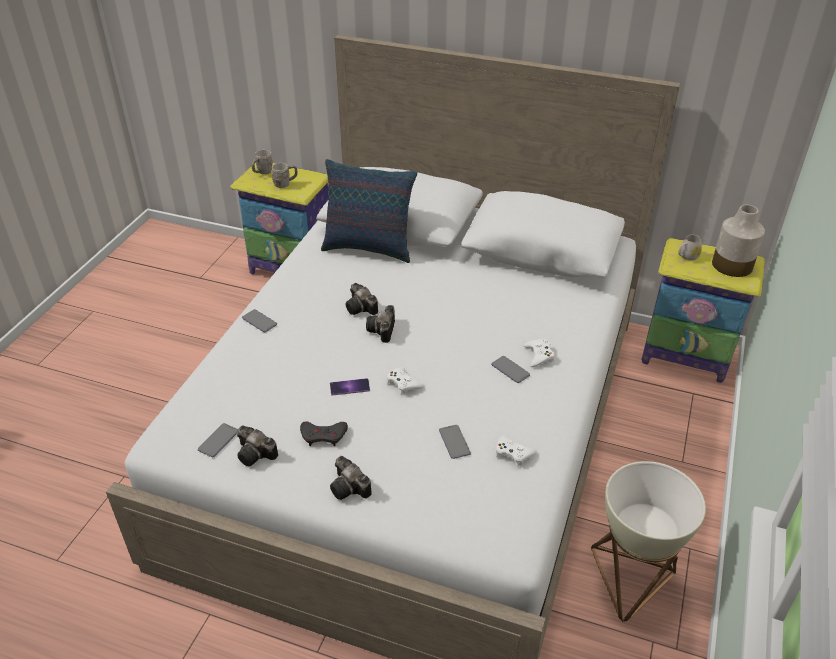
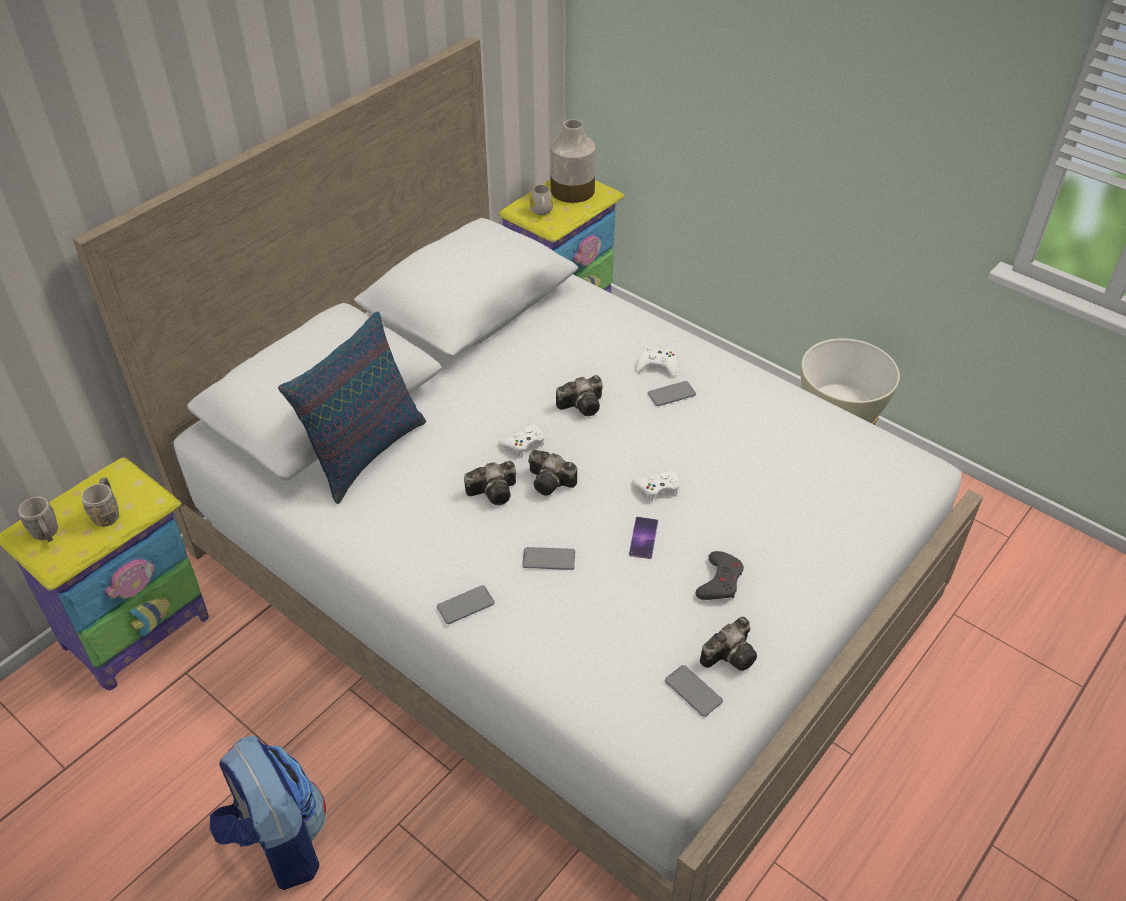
camera: 70 degrees left, 5 degrees up
(174, 366) = (278, 842): none -> backpack
(350, 489) = (812, 575): camera -> camera (583, 405)
(454, 442) = (767, 470): phone -> phone (548, 559)
(513, 453) = (798, 430): white game controller -> white game controller (523, 443)

